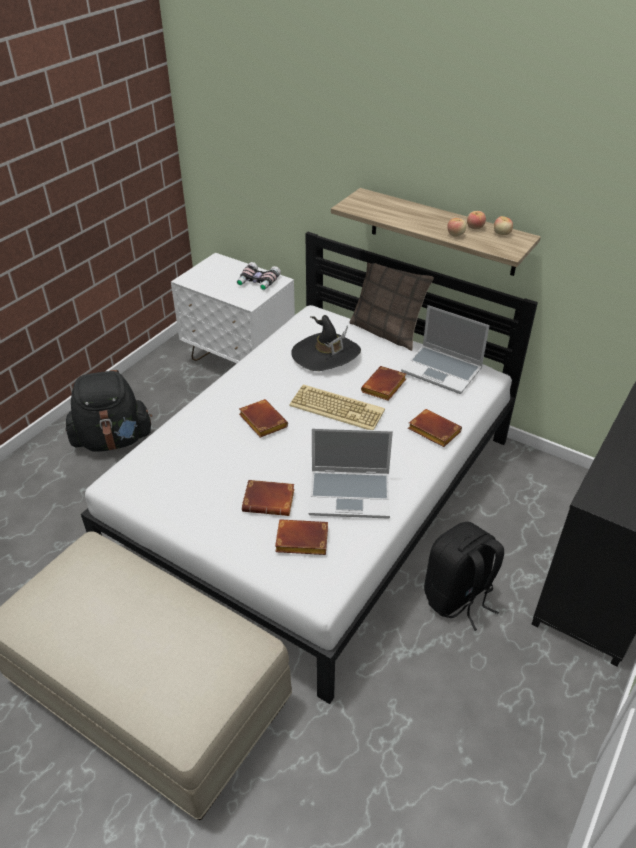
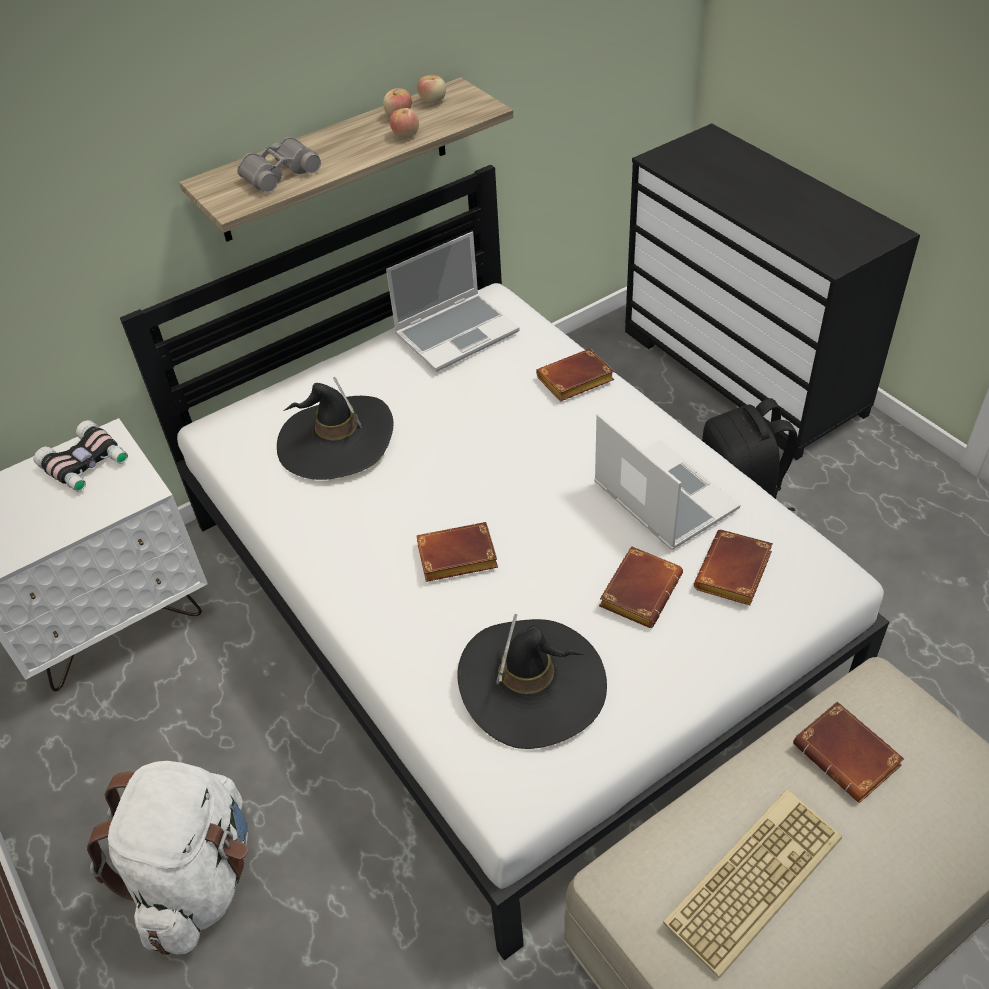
camera: 65 degrees left, 5 degrees up
(113, 440) = (198, 878): black backpack -> white backpack
(186, 473) = (532, 684): none -> black hat
(338, 408) = (476, 460): keyboard -> keyboard (752, 877)
(351, 494) = (662, 497): laptop -> laptop turned 60 degrees counterclockwise
(384, 388) = (460, 399): brown book -> brown book (849, 756)
(386, 209) = (279, 173): none -> grey binoculars
(387, 331) = (326, 360): pillow -> none

